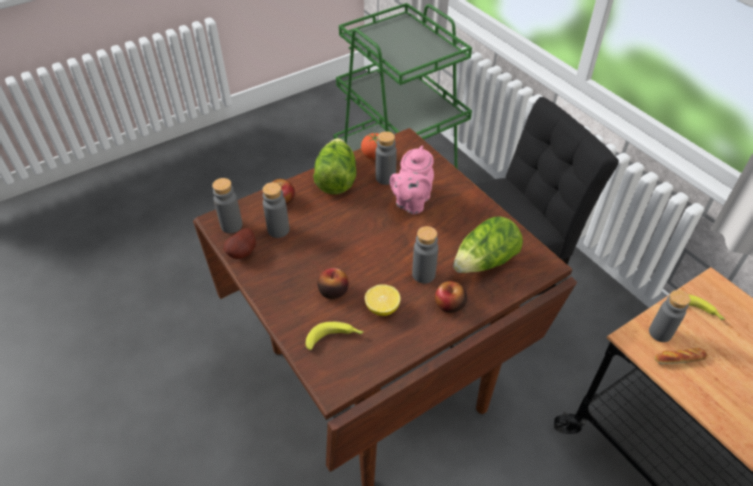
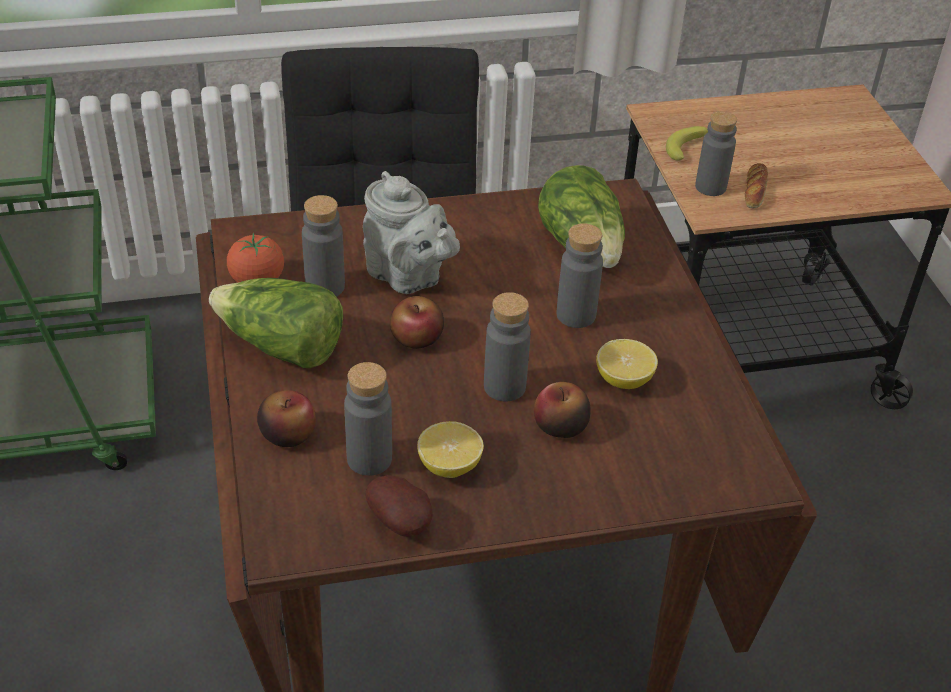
camera: 70 degrees left, 5 degrees down
(231, 225) = (312, 525): grey bottle -> grey bottle (504, 387)
(286, 258) = (449, 466): none -> lemon
(335, 338) = (663, 451): banana -> none
(411, 203) = (408, 277): pink teapot -> grey teapot
(449, 304) = (648, 308): apple -> apple (417, 338)

